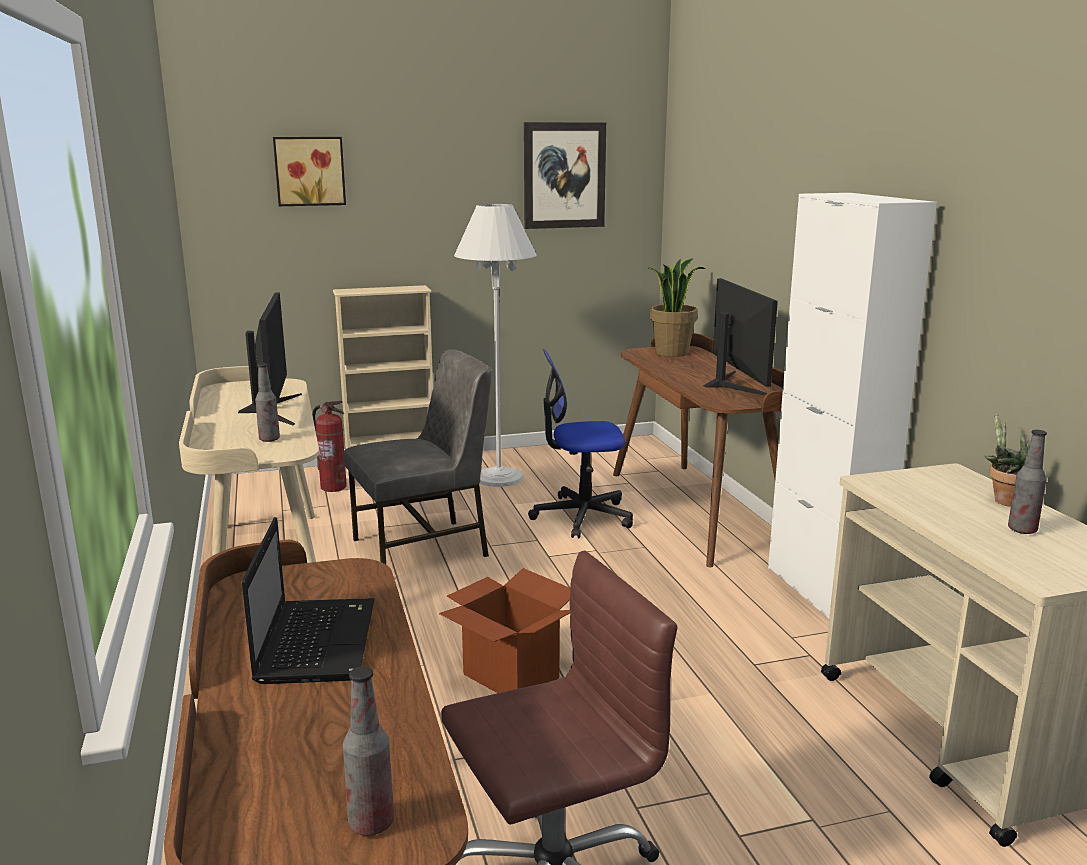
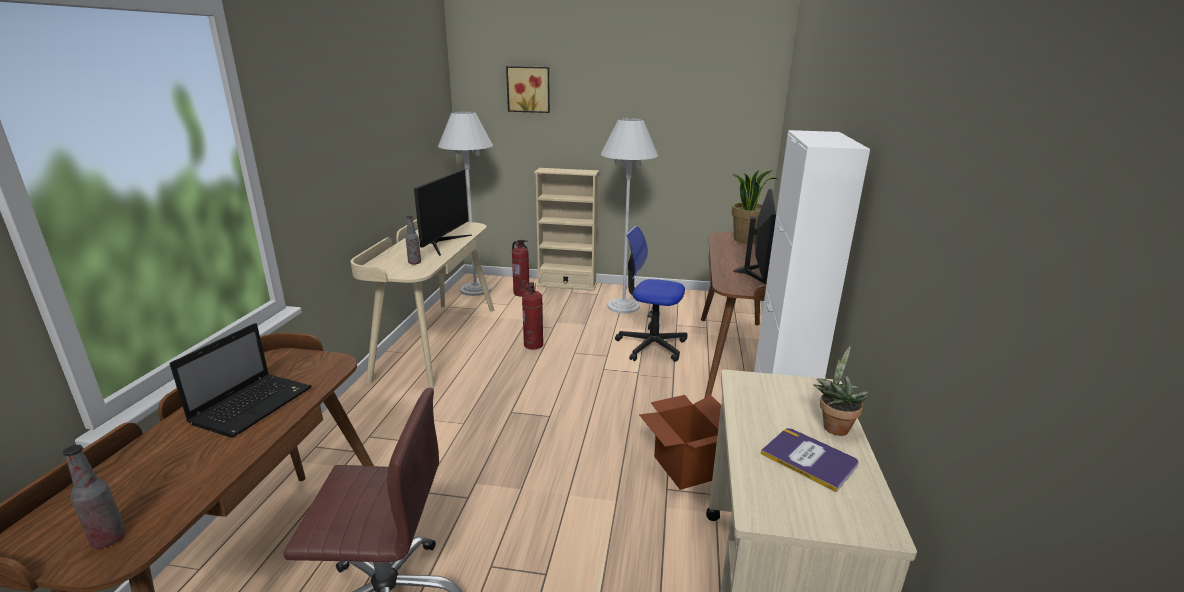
camera: 25 degrees right, 5 degrees up
(254, 495) = (475, 289): none -> white floor lamp
(423, 548) = (534, 345): grey chair -> fire extinguisher
(510, 676) = (503, 446): cardboard box -> cardboard box (684, 467)
(564, 175) = (704, 99): picture -> none
(1022, 530) = (809, 459): bottle -> book

